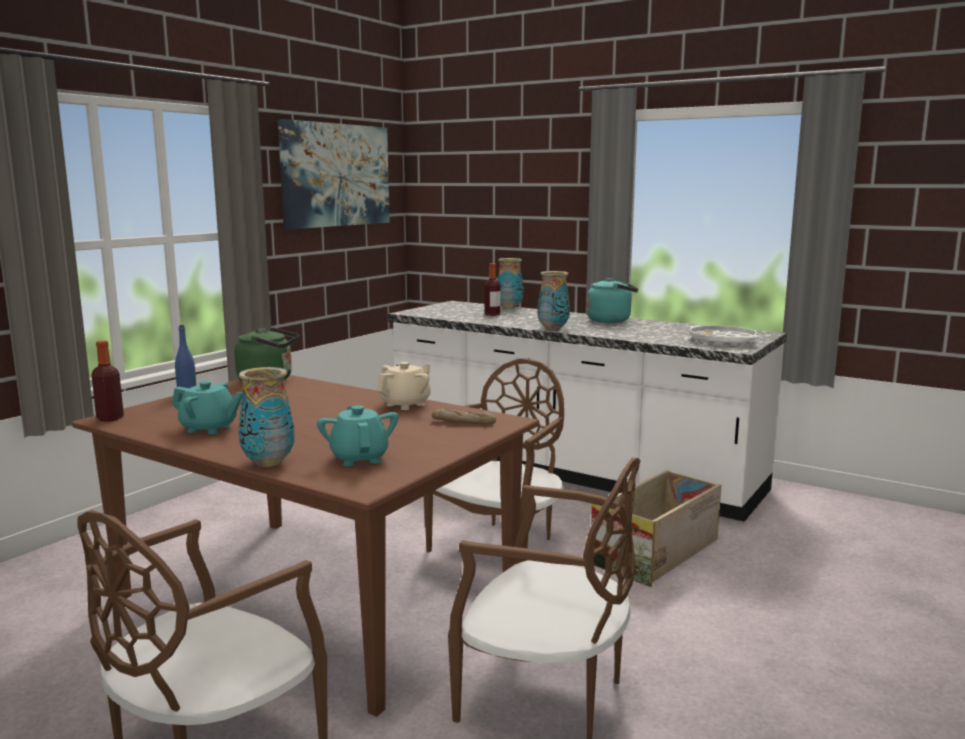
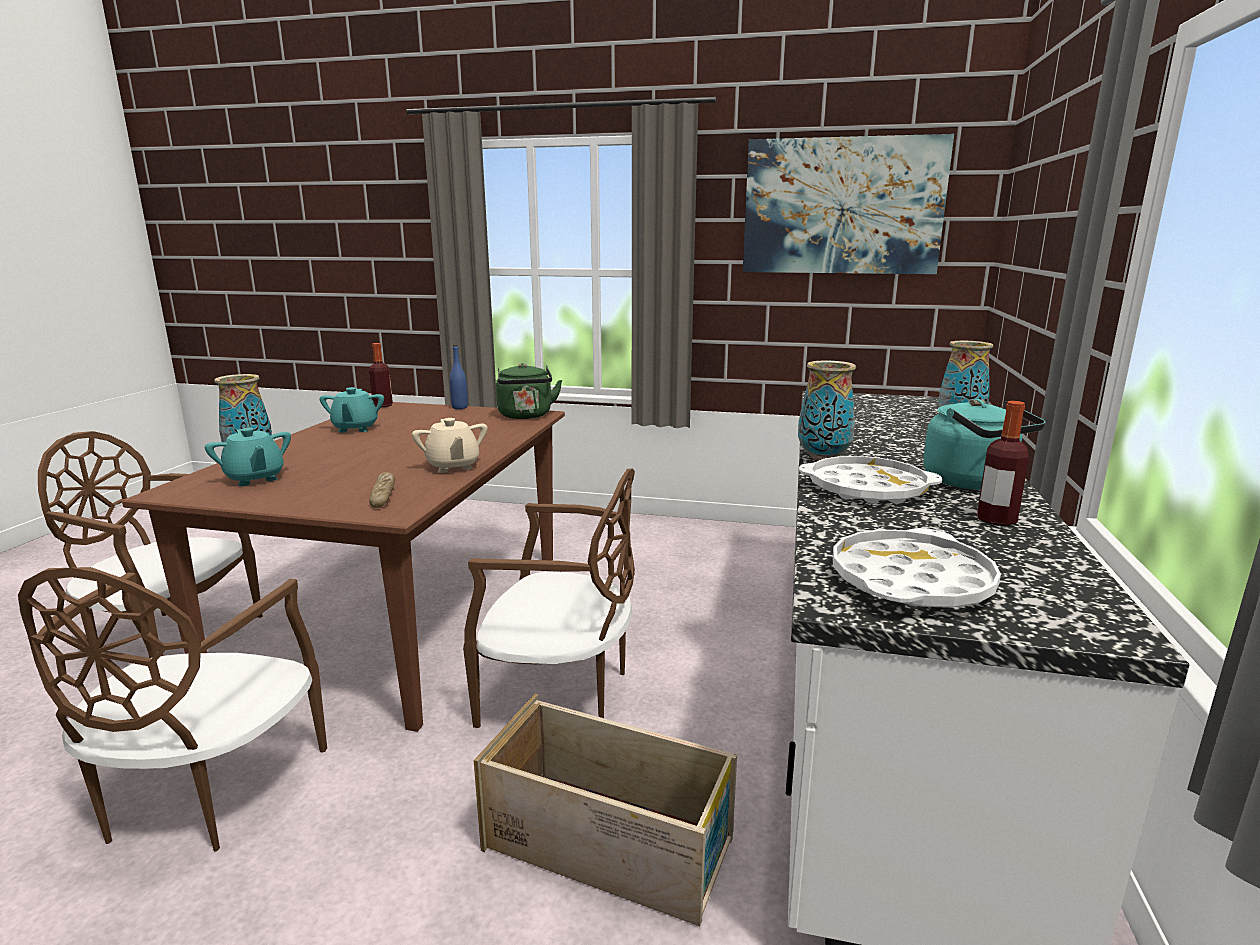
camera: 70 degrees right, 5 degrees up
(359, 458) = (255, 478): turquoise teapot -> turquoise teapot turned 90 degrees clockwise
(406, 404) = (452, 466): beige teapot -> beige teapot turned 45 degrees clockwise
(492, 314) = (882, 422): bottle -> bottle (996, 520)
(610, 331) = (866, 489): none -> white tray

